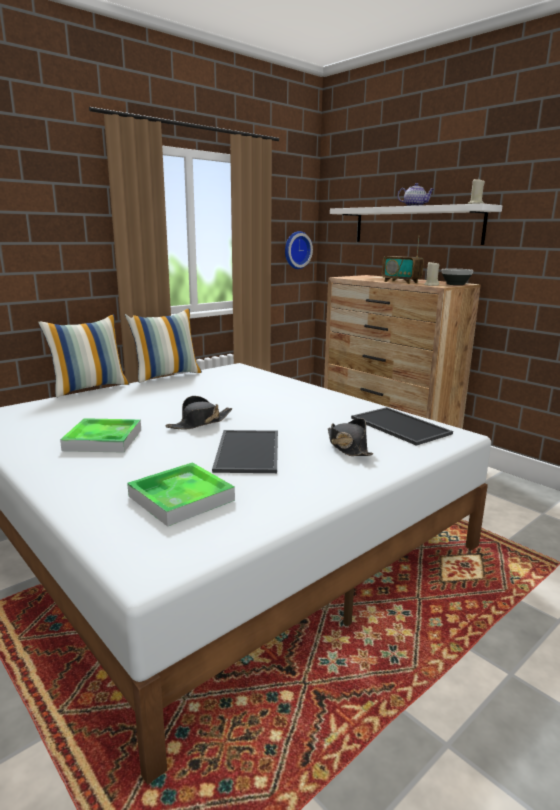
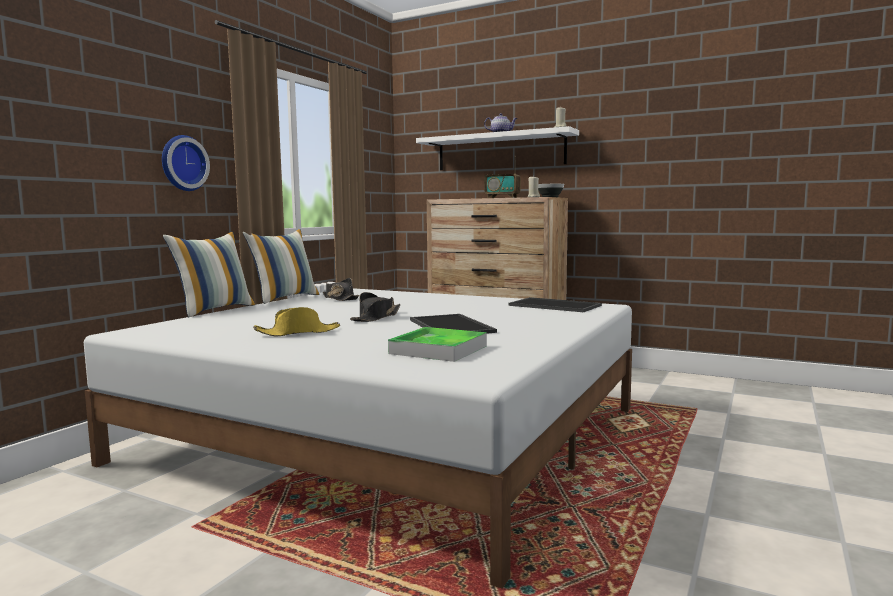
camera: 20 degrees left, 10 degrees down
(103, 440) = (298, 333): tray -> yellow hat
(296, 250) = (379, 180): wall clock -> wall clock (182, 163)
(347, 446) = (531, 317): black hat -> black hat (340, 299)

